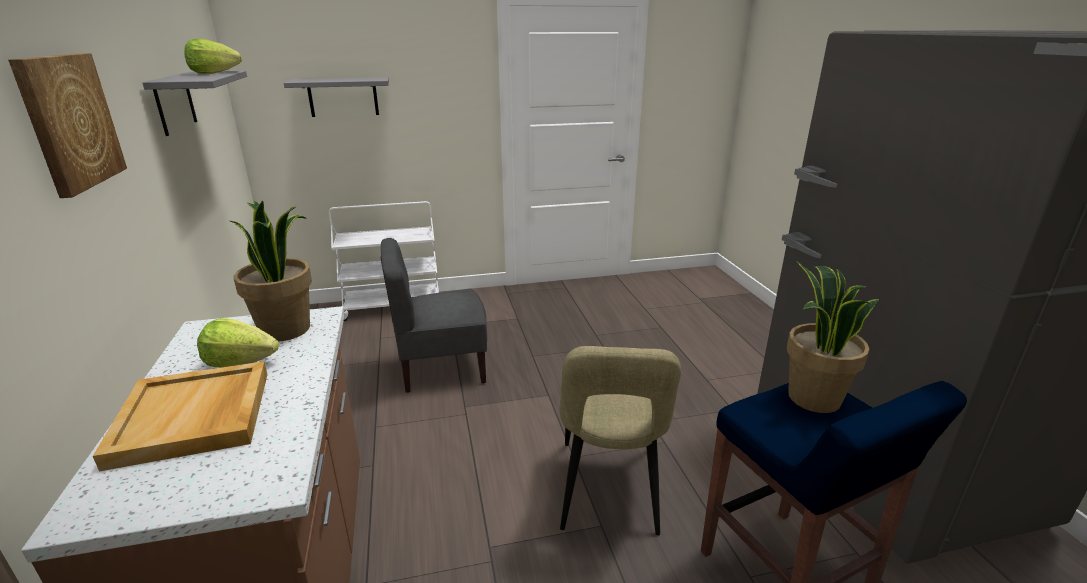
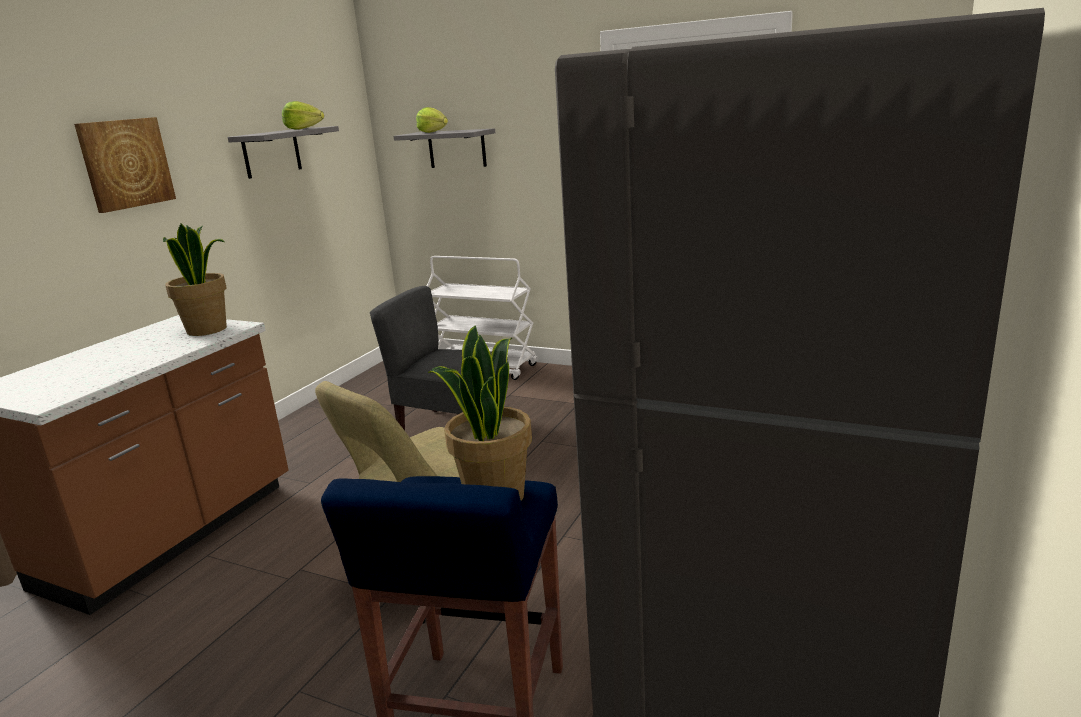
camera: 40 degrees right, 5 degrees down
(194, 417) = (84, 363): beige tray -> none
(240, 362) = (153, 342): lettuce -> lettuce (433, 132)

